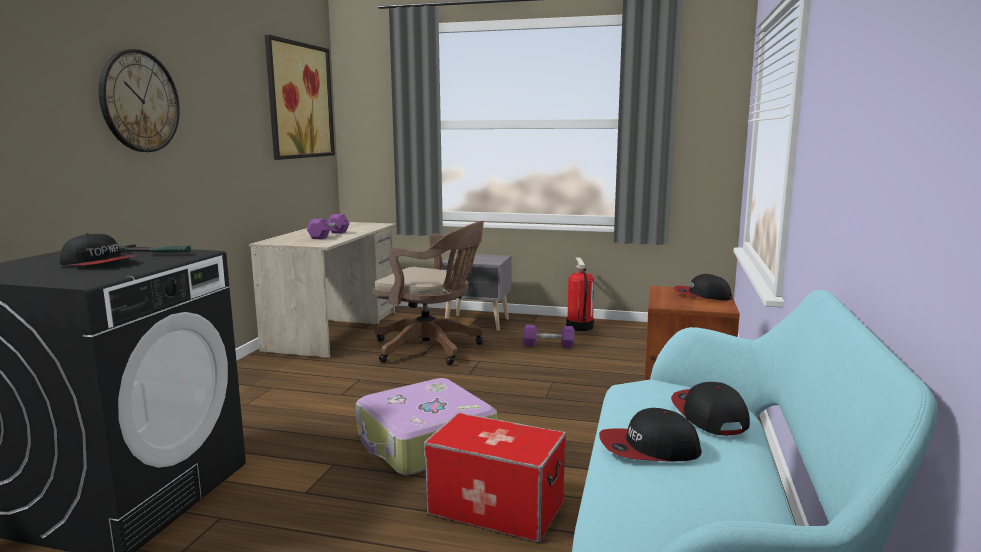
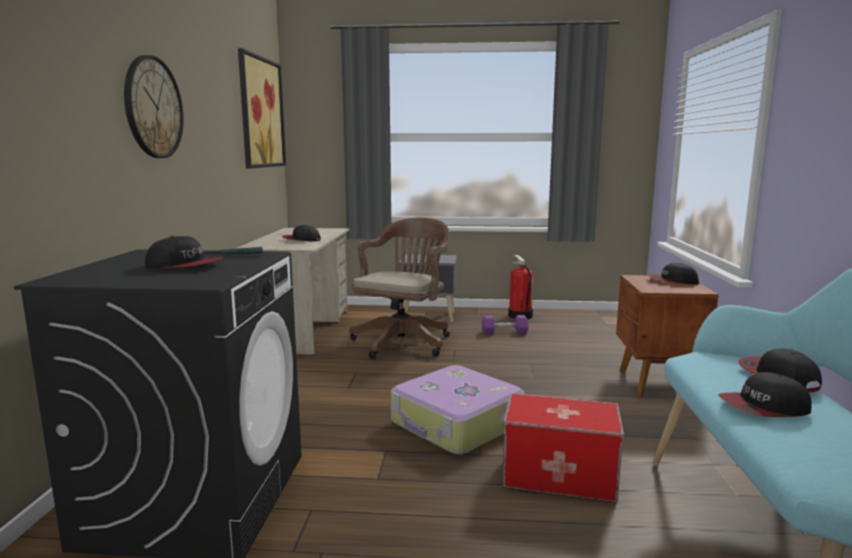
camera: 10 degrees left, 0 degrees up
(329, 235) = (301, 240): purple dumbbell -> cap
(432, 349) = (404, 341): brown office chair -> brown office chair turned 75 degrees counterclockwise

